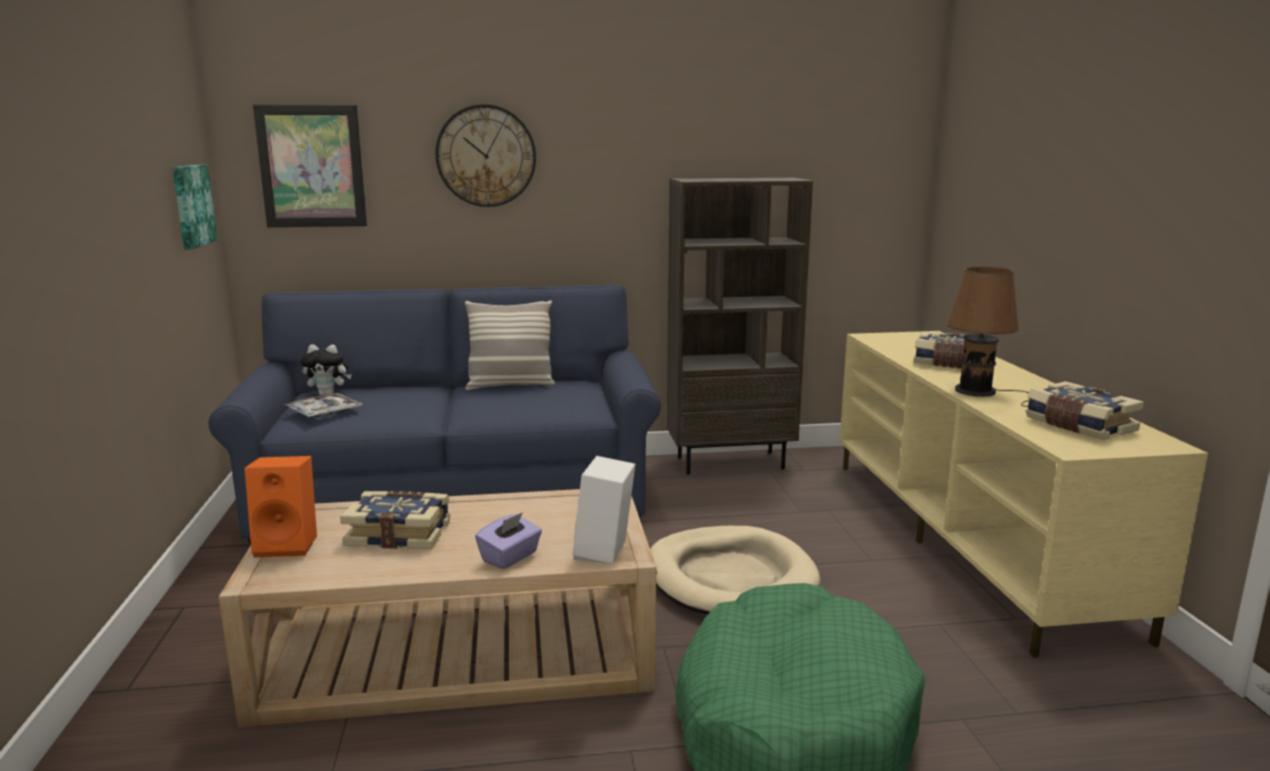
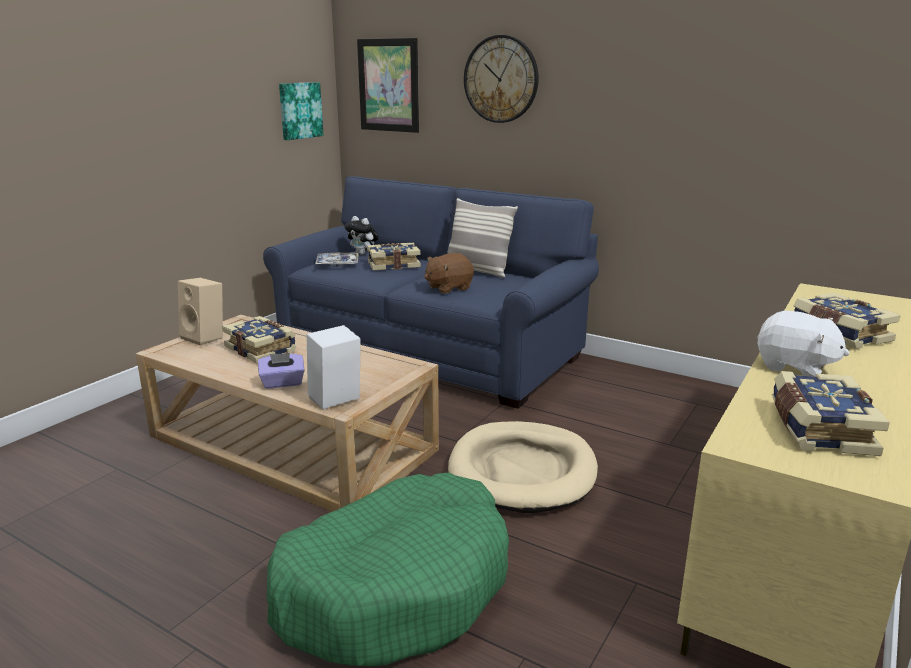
camera: 40 degrees right, 5 degrees up
(289, 545) = (206, 337): orange speaker -> beige speaker
(399, 398) = (393, 265): none -> book
(518, 408) = (448, 288): none -> brown plush toy
(730, 462) = (673, 385): brown bookcase -> none
(980, 392) = (794, 367): brown table lamp -> white plush toy

